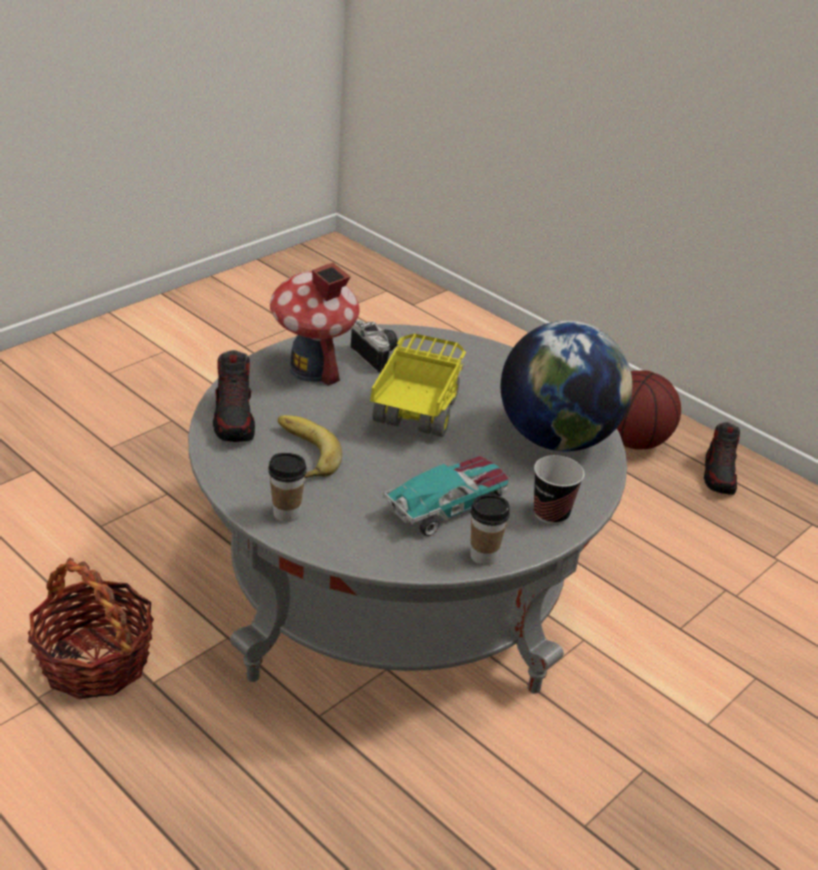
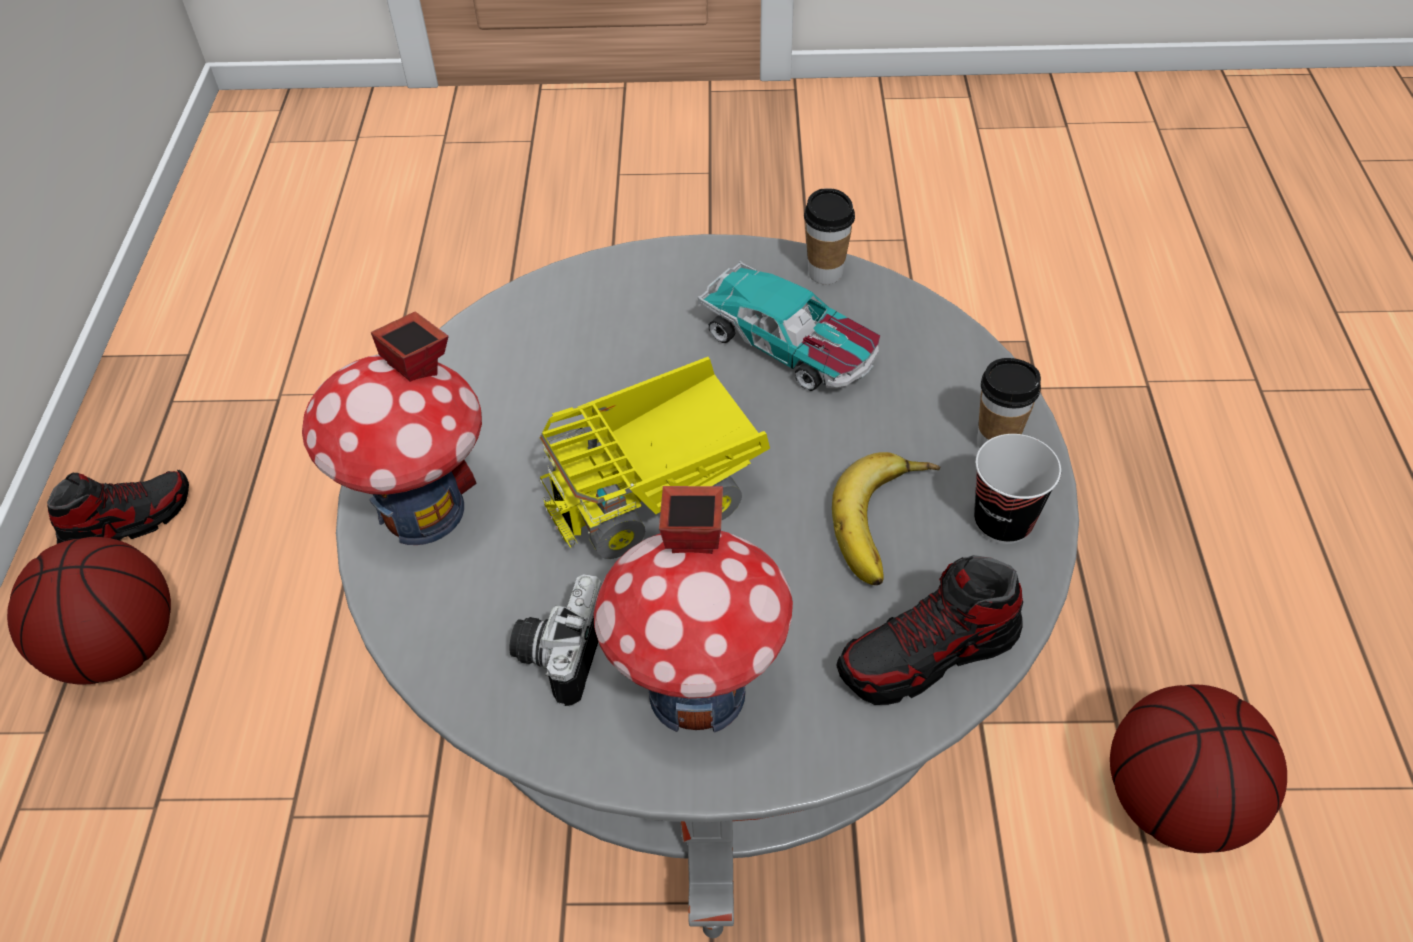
camera: 130 degrees left, 15 degrees up
(95, 661) = (1175, 803): basket -> basketball
(234, 418) = (928, 655): shoe -> shoe turned 150 degrees counterclockwise
(447, 505) = (790, 345): toy car -> toy car turned 150 degrees counterclockwise
(496, 366) = (422, 510): none -> toy house
(551, 513) = (690, 273): cup -> cup (1003, 522)
(556, 439) = (538, 350): globe -> none

